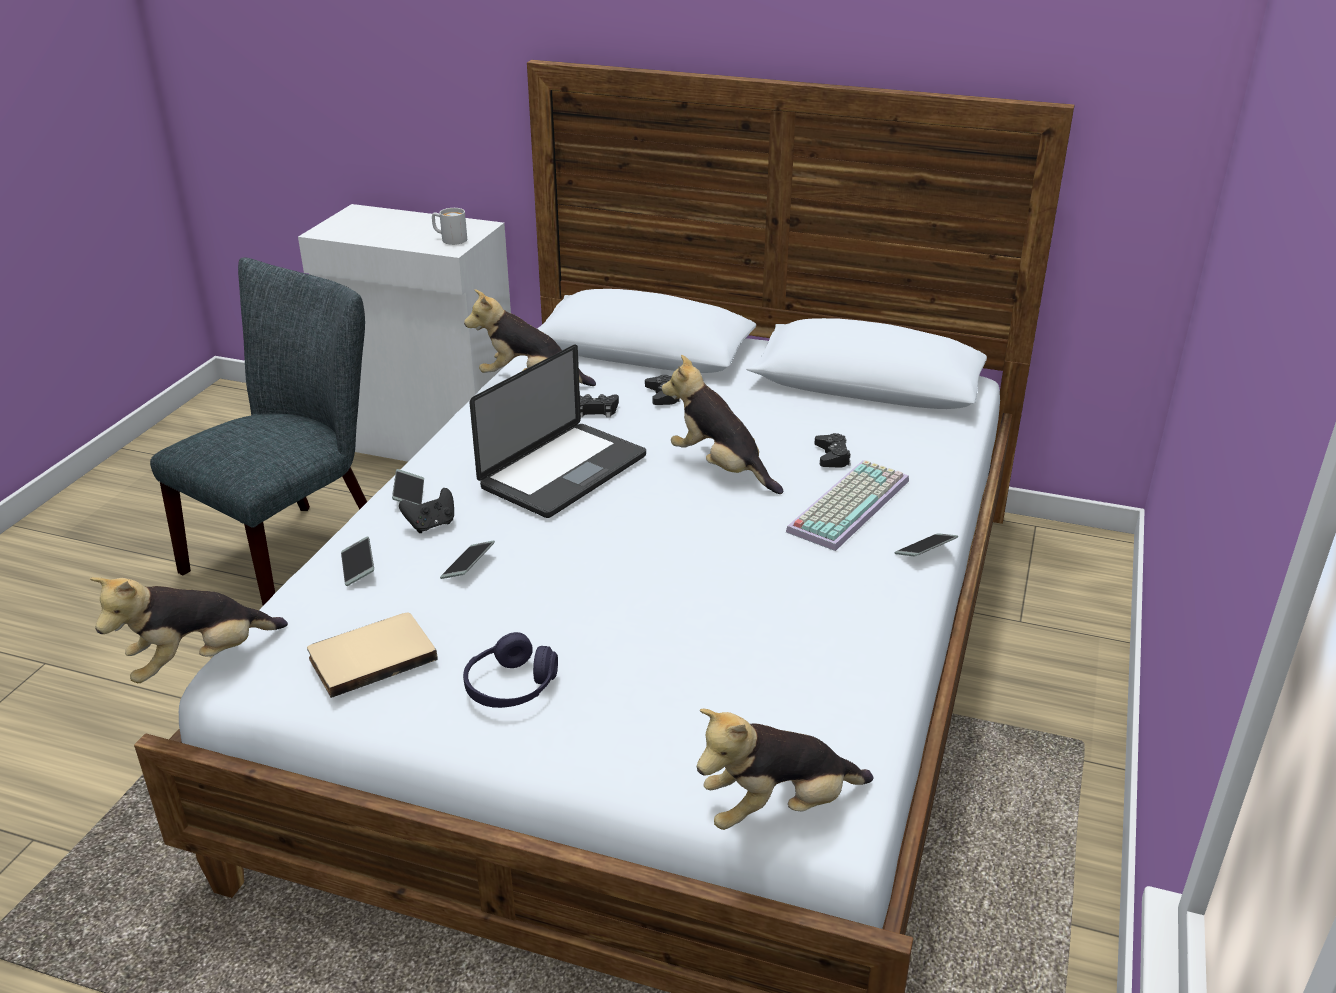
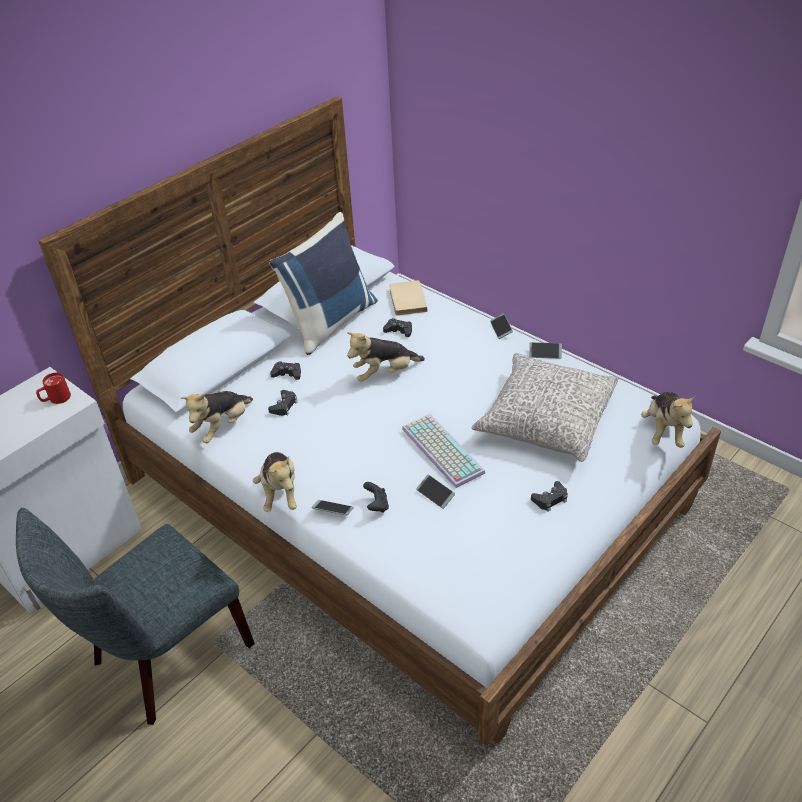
camera: 65 degrees left, 10 degrees up
(199, 662) = (471, 636): plush toy -> plush toy (280, 492)
(297, 553) = (164, 659): grey chair -> grey chair turned 105 degrees counterclockwise
(358, 567) = (408, 545): phone -> phone (545, 353)
(371, 656) = (504, 551): beige book -> beige book (406, 300)
(449, 239) = (56, 399): white mug -> red mug
(511, 687) = (550, 499): purple headphones -> black game controller
(564, 472) = (352, 435): laptop -> none
(716, 646) = (546, 418): none -> grey pillow
(803, 398) = (330, 322): none -> blue pillow
(847, 504) = (447, 340): keyboard -> keyboard (440, 450)

